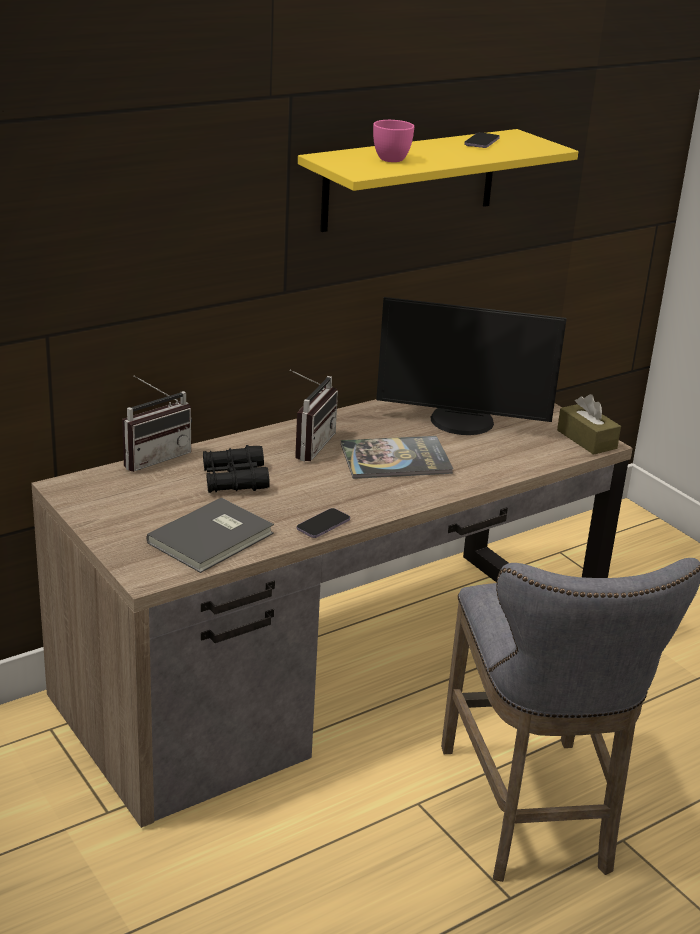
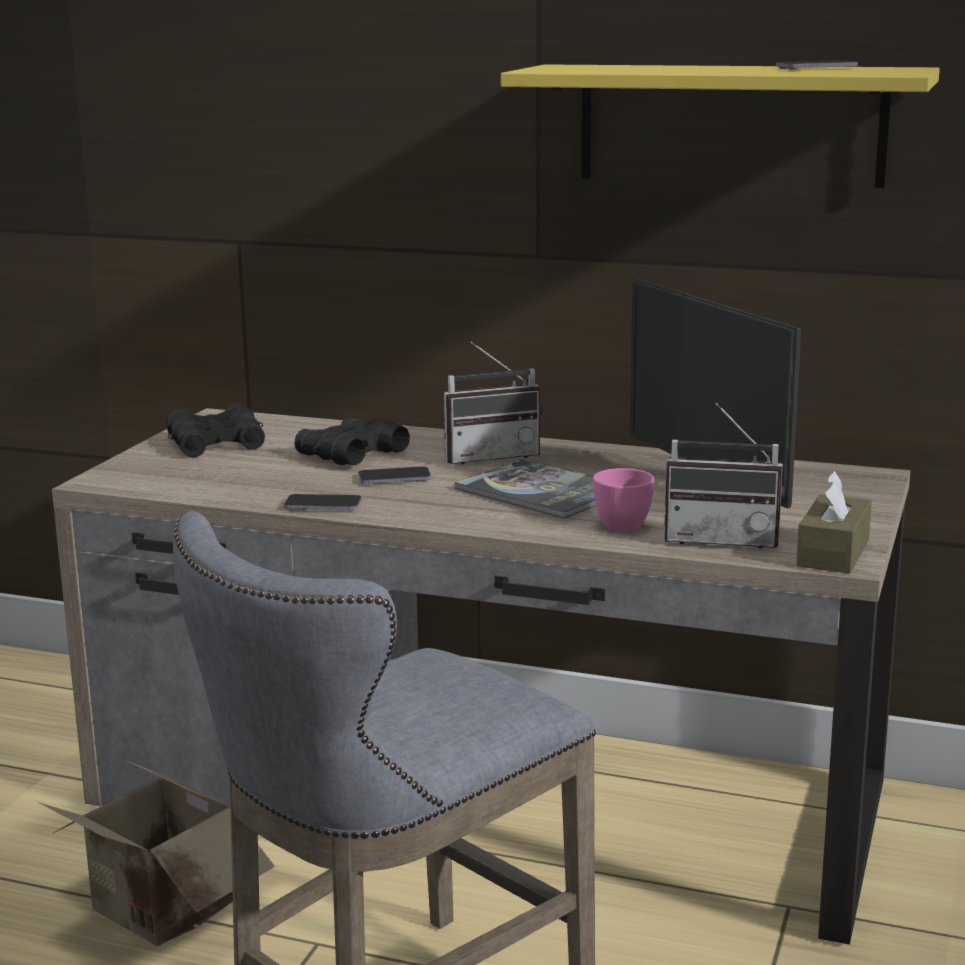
camera: 55 degrees right, 10 degrees down
(132, 510) = (216, 444): none -> black binoculars
(153, 457) = (336, 422): radio -> radio (723, 539)
(214, 538) = (214, 480): grey book -> none
(305, 486) = (394, 478): none -> phone
(320, 852) = (158, 915): none -> cardboard box
(389, 158) = (630, 68): pink cup -> pink cup (626, 524)

